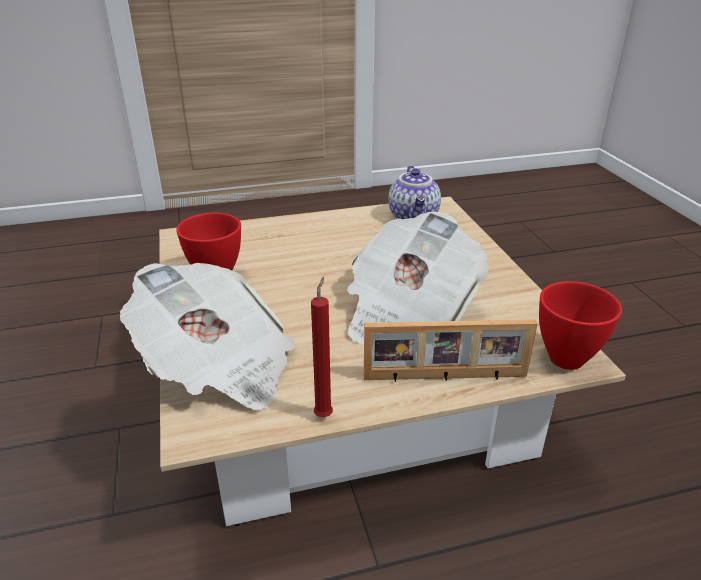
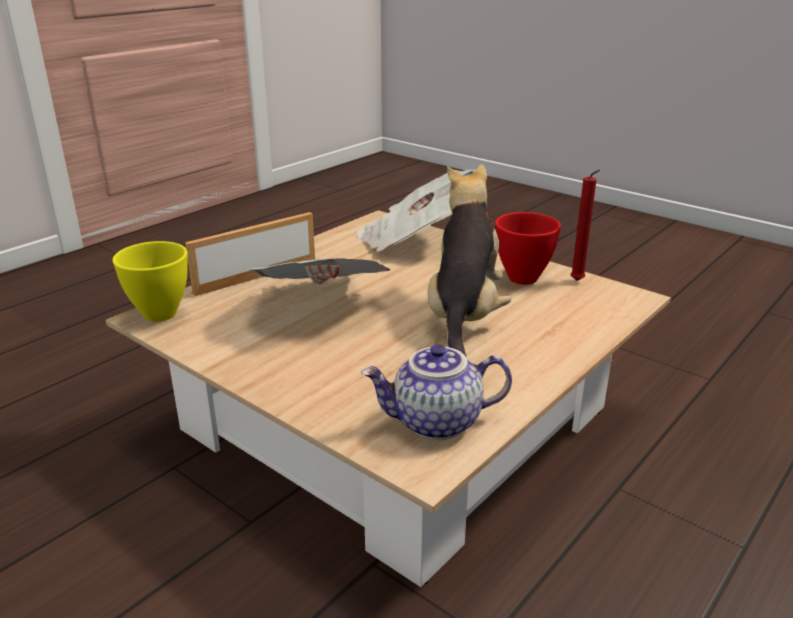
camera: 145 degrees right, 5 degrees down
(313, 263) = (464, 316): none -> plush toy
(324, 414) = (319, 242): red candle -> red candle (578, 282)
(414, 217) = (436, 423): teapot -> teapot turned 60 degrees counterclockwise
(565, 360) = (161, 313): red bowl -> yellow bowl

